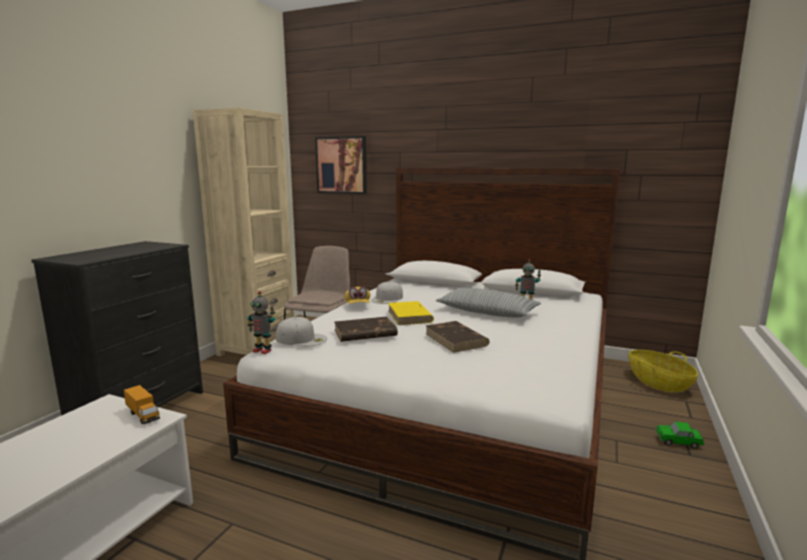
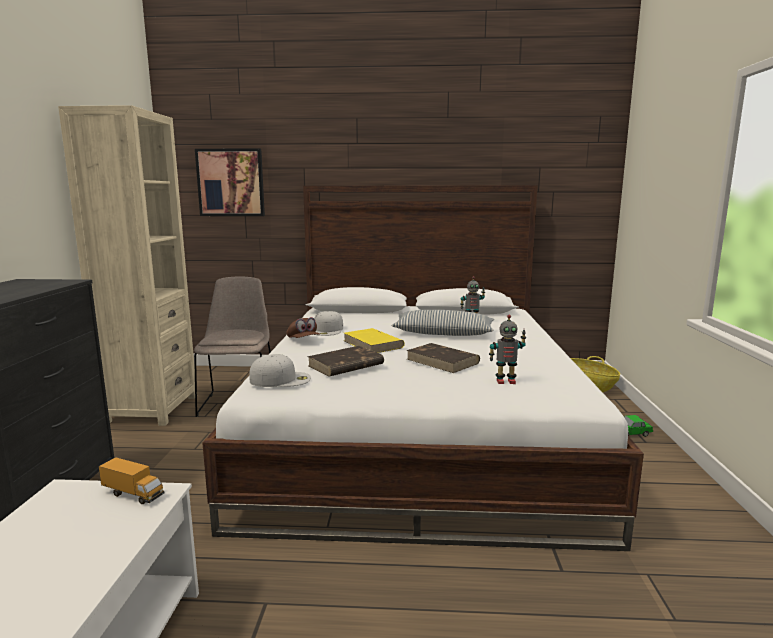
camera: 20 degrees left, 0 degrees up
(263, 350) = (244, 397): toy robot -> toy robot (505, 381)
(357, 306) = (303, 340): yellow cap -> brown cap

